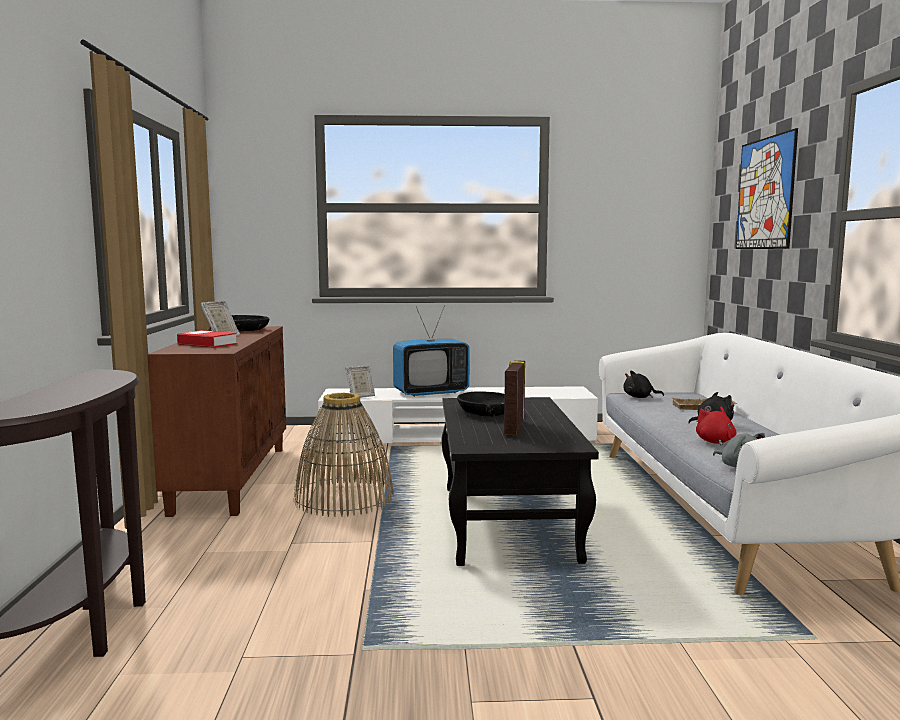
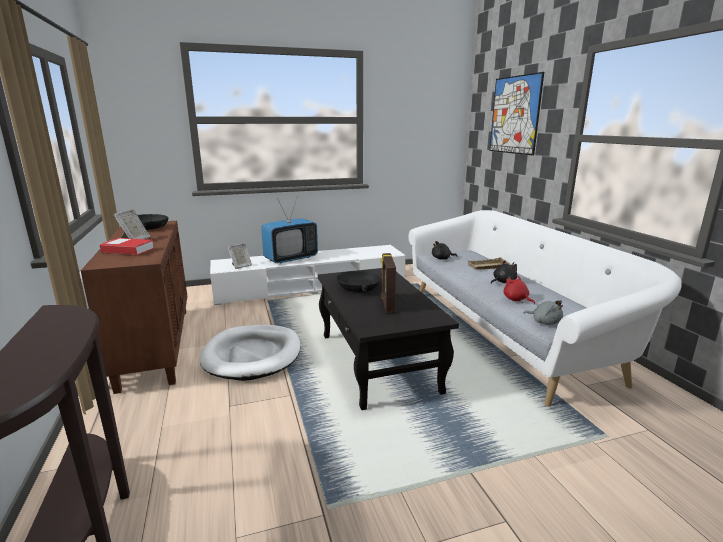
camera: 15 degrees left, 10 degrees up
(344, 498) = (252, 355): basket -> white dog bed

